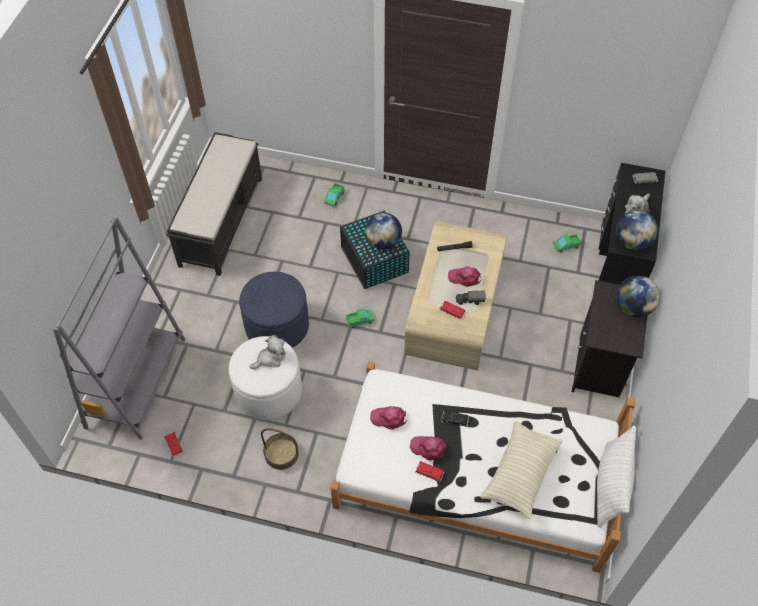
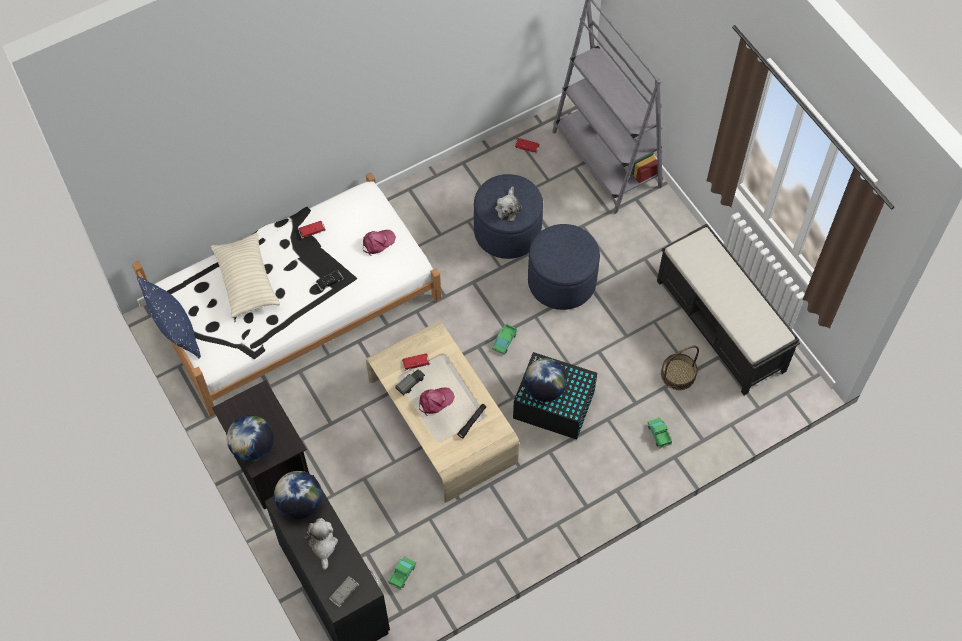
camera: 135 degrees right, 5 degrees up
(268, 391) = (507, 231): white ottoman -> blue ottoman
(281, 454) = (447, 201): basket -> basket (678, 374)
(429, 448) = (328, 245): pink cap -> none
(610, 485) = (174, 327): white pillow -> blue pillow

